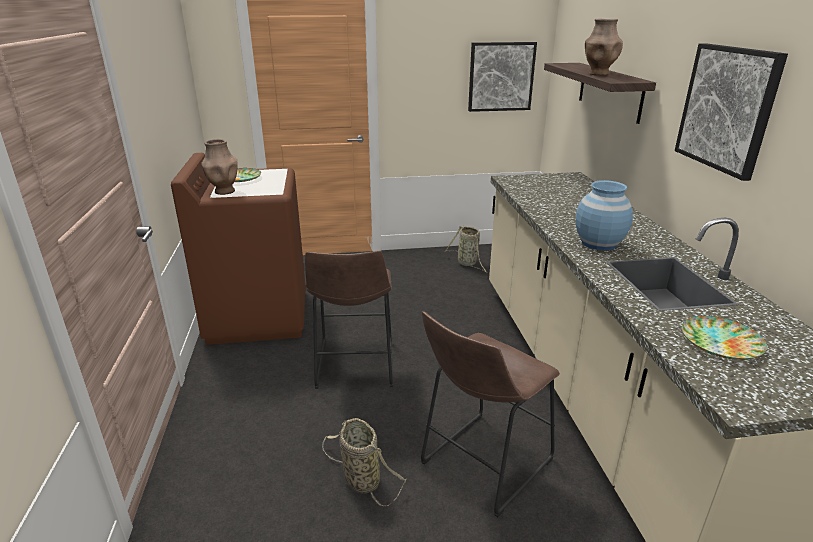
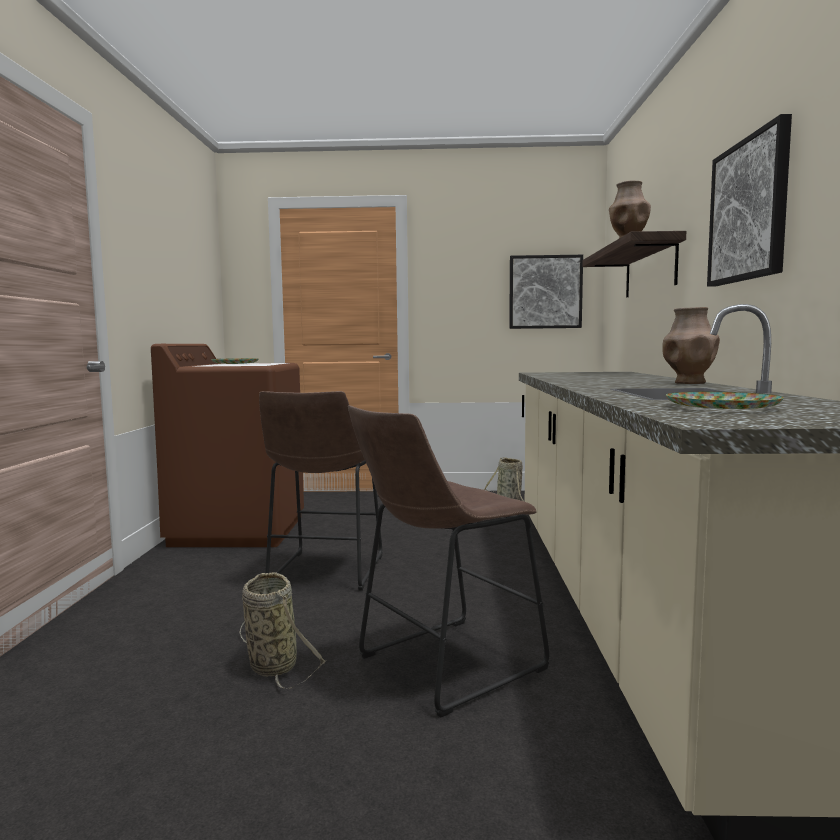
camera: 10 degrees right, 20 degrees down
(224, 191) = (209, 365): brown vase -> brown vase (689, 383)
(598, 243) = (611, 385): blue vase -> none

